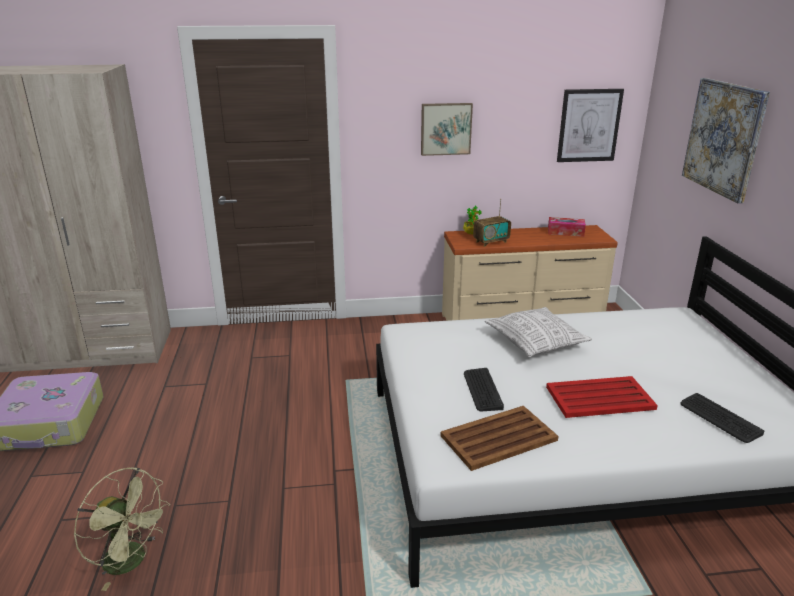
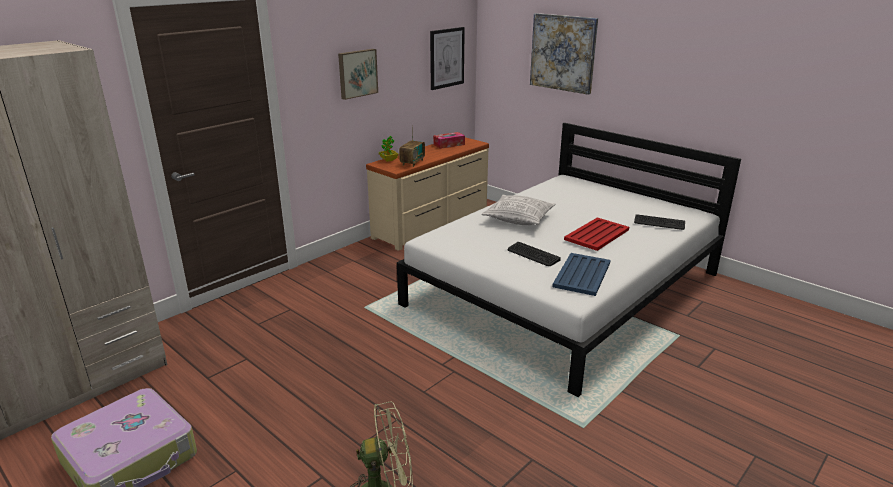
camera: 40 degrees left, 0 degrees up
(497, 438) = (581, 275): brown tray -> blue tray

